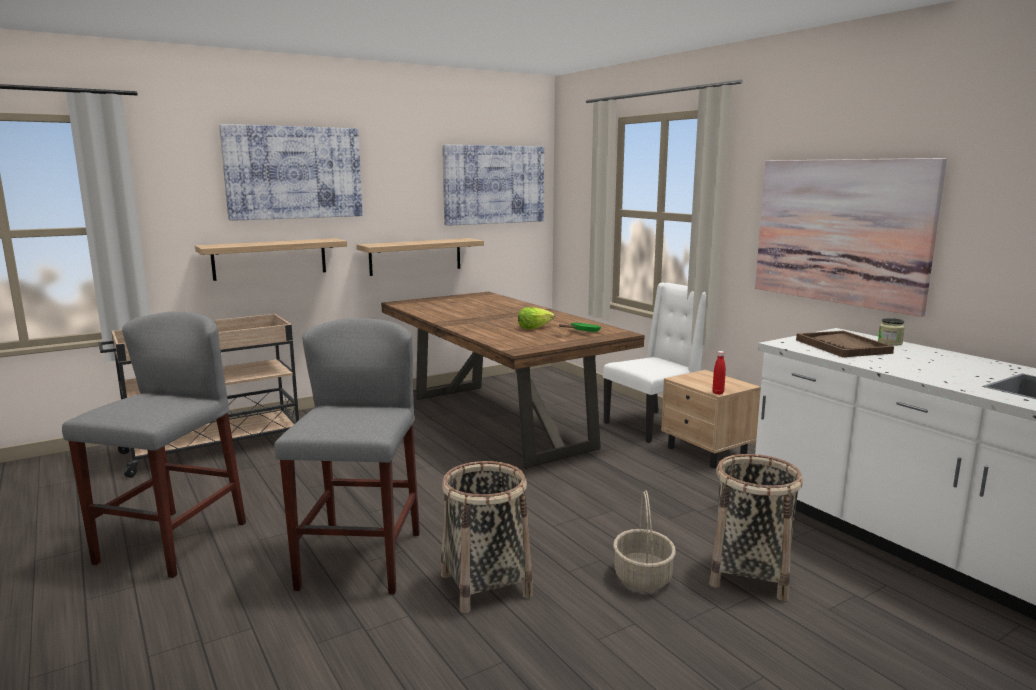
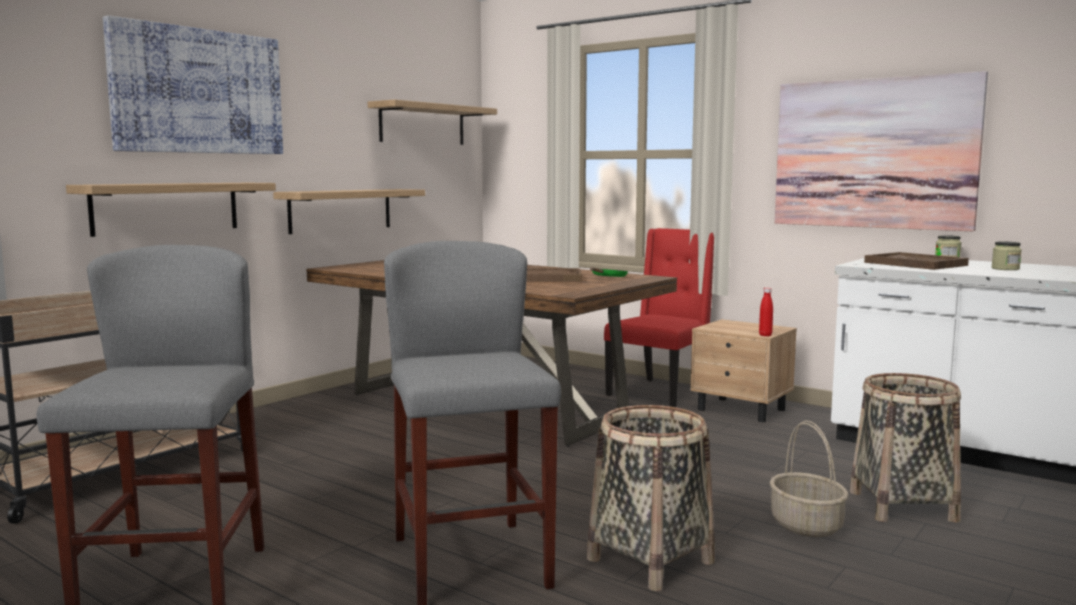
camera: 20 degrees left, 5 degrees down
(493, 184) = (422, 124): picture -> shelf
(534, 328) = (546, 278): lettuce -> brown tray
(652, 425) = (659, 392): white chair -> red chair
(922, 362) = (1005, 269): none -> jar

